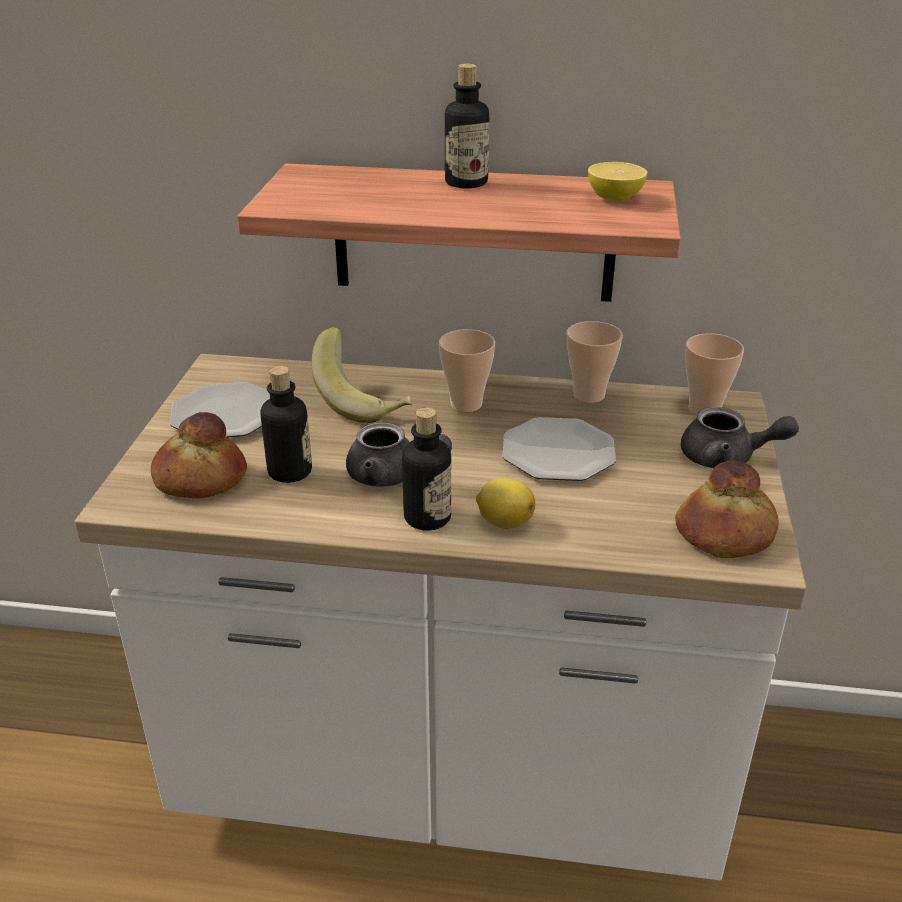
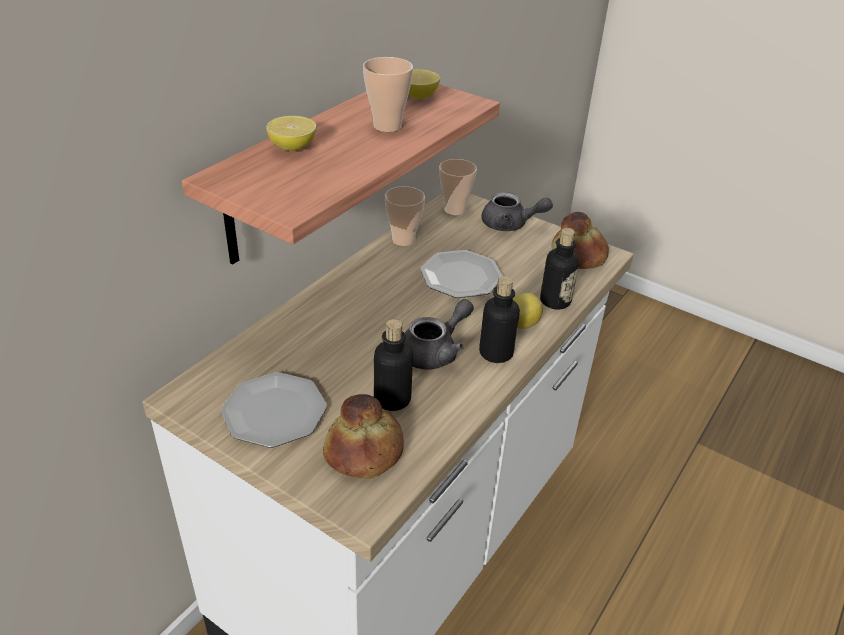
camera: 65 degrees left, 5 degrees up
(363, 401) = (323, 333): banana -> none
(398, 180) = (293, 147): none -> lemon
(466, 182) = (331, 128): bottle -> bottle (555, 301)
(466, 404) = (370, 290): cup -> cup (387, 126)
(727, 458) = (510, 225): grey teapot -> grey teapot turned 60 degrees clockwise

